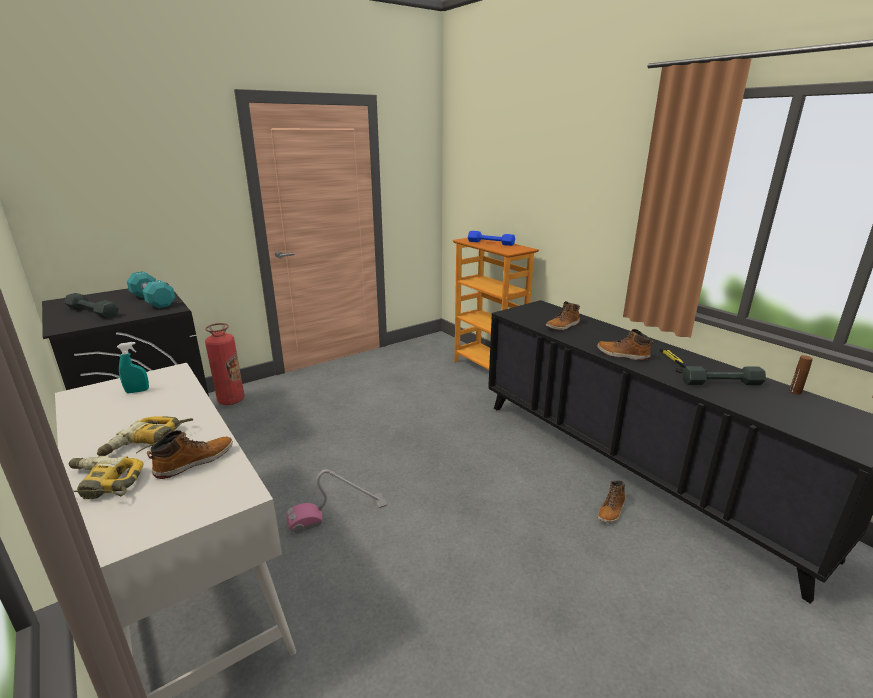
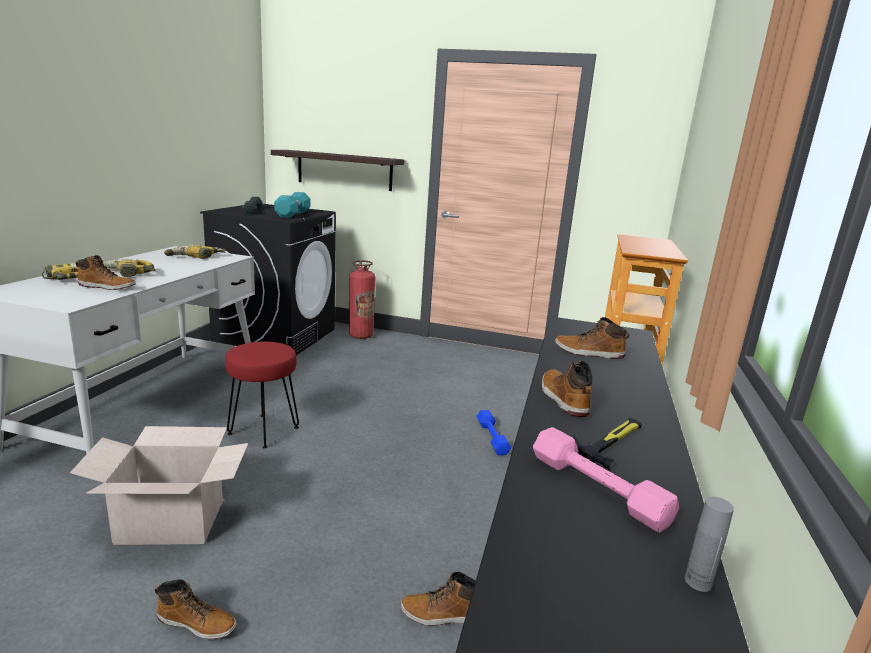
camera: 50 degrees right, 5 degrees down
(137, 391) = (195, 257): turquoise spray bottle -> power drill
(149, 233) = (344, 170): none -> shelf
(338, 513) = (263, 431): vacuum cleaner -> red stool
(429, 610) = (170, 522): none -> cardboard box
(491, 243) = (649, 244): blue dumbbell -> blue dumbbell (492, 437)
(561, 623) = (197, 623): none -> boot
(721, 382) = (598, 488): grey dumbbell -> pink dumbbell
(795, 392) = (698, 582): brown bottle -> grey bottle

